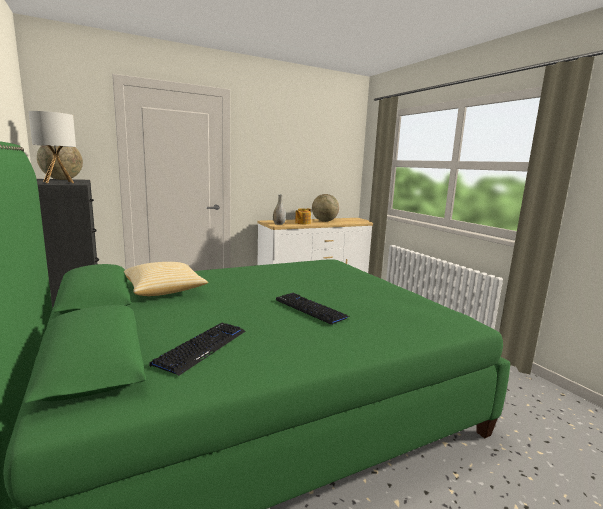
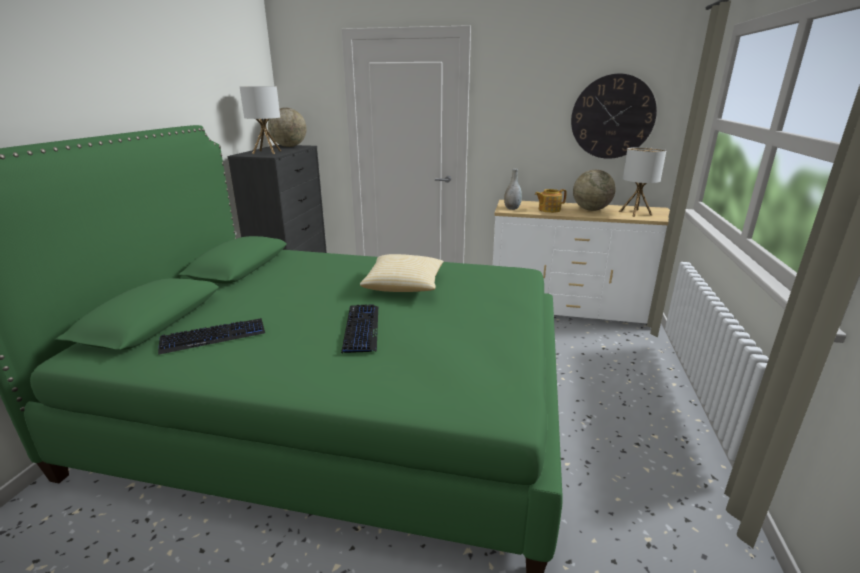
camera: 40 degrees right, 10 degrees up
(165, 290) = (290, 272): pillow -> pillow (404, 286)
(324, 161) = (612, 117): none -> wall clock
(350, 221) = (635, 213): none -> table lamp

